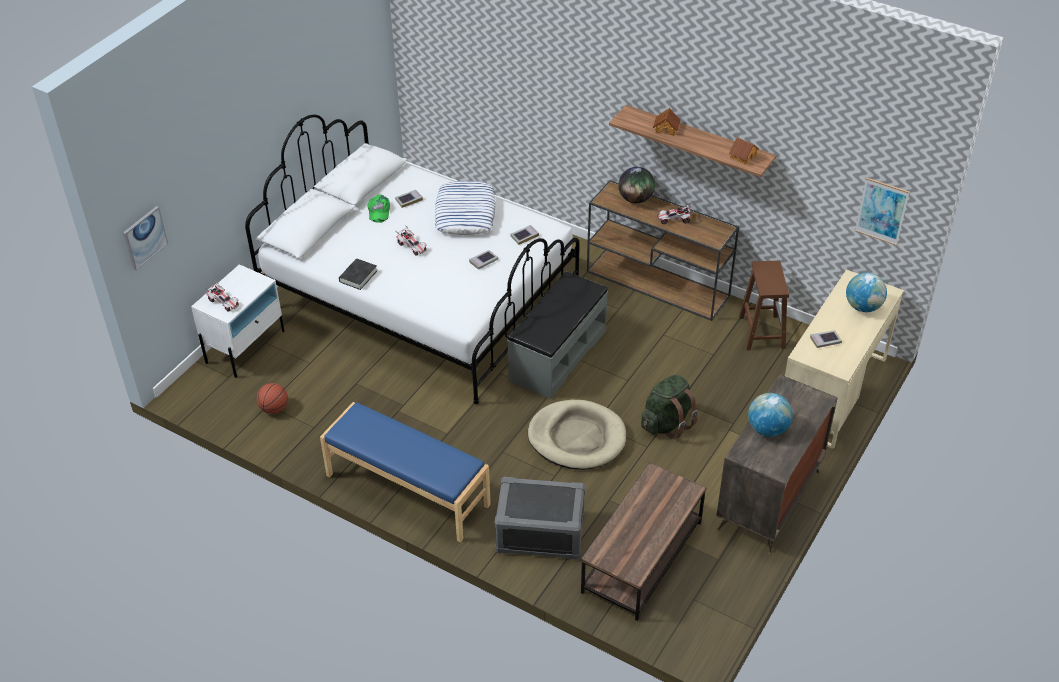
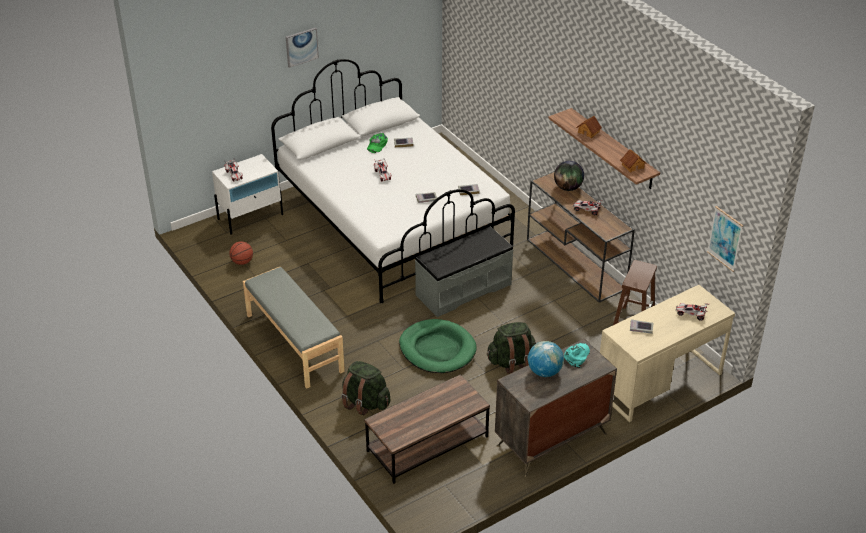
camera: 25 degrees right, 5 degrees down
(144, 237) = (180, 106): picture -> picture (301, 47)
(358, 276) = (331, 183): black book -> none
(407, 490) = (293, 343): blue bench -> grey bench
(465, 213) = (437, 163): pillow -> none
(540, 533) = (365, 402): grey storage box -> green backpack
(577, 438) = (437, 349): beige dog bed -> green dog bed
(787, 397) = (577, 356): none -> turquoise cap
(863, 307) = (691, 314): globe -> toy car

